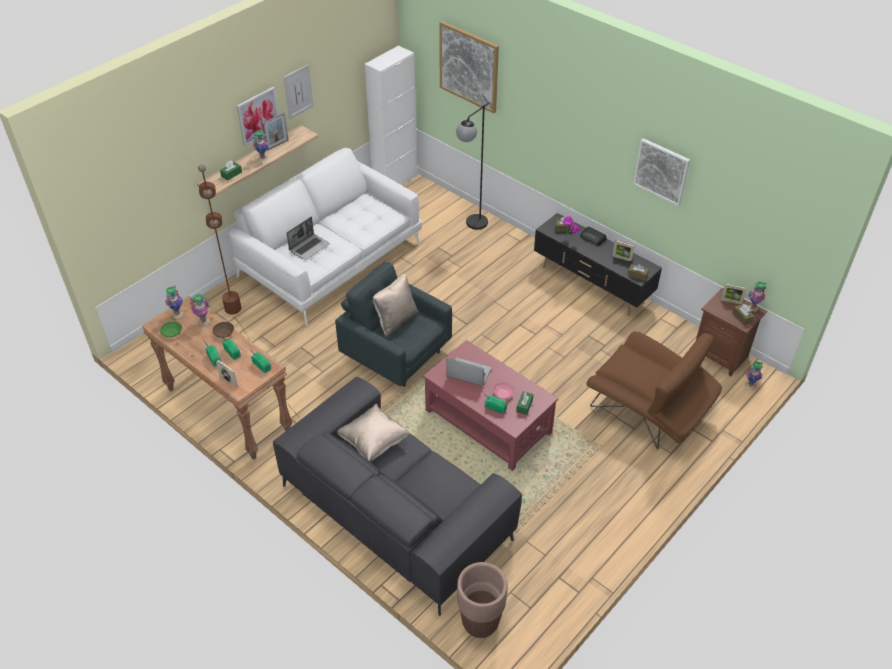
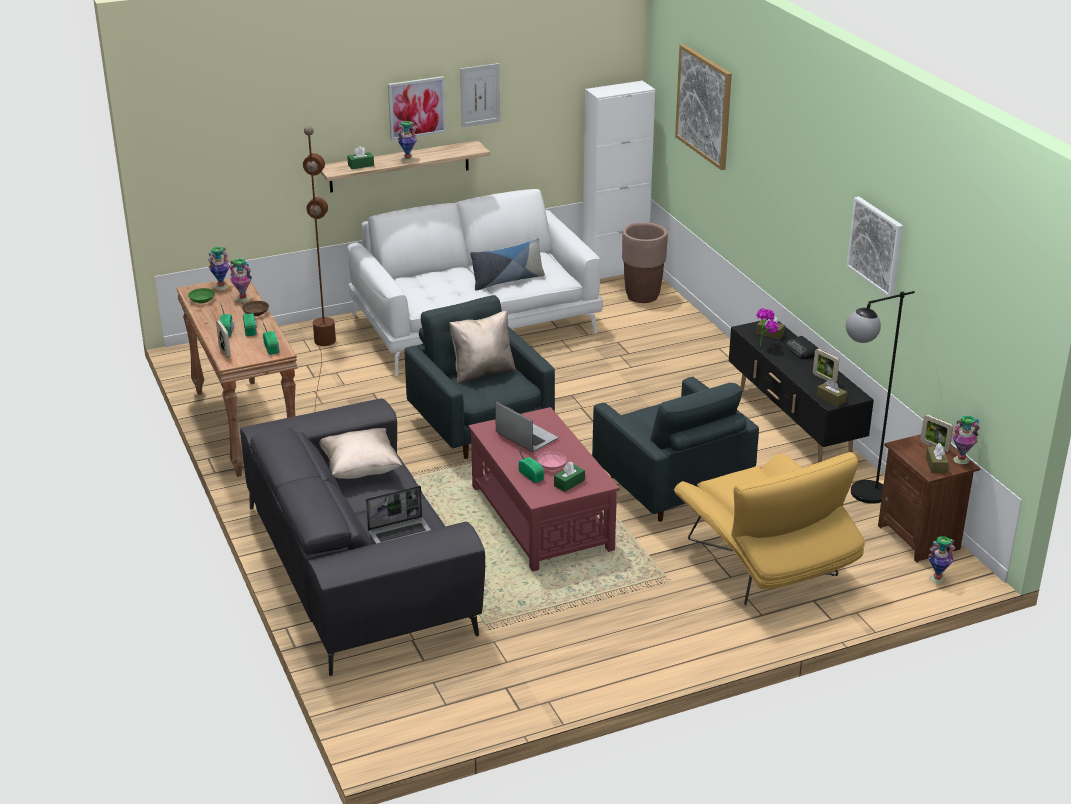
camera: 25 degrees right, 15 degrees down
(277, 144) = (435, 151): picture frame -> none
(309, 247) = (435, 284): laptop -> laptop (402, 535)
(357, 228) = (507, 280): none -> pillow
(472, 226) = (678, 332): black floor lamp -> black floor lamp (858, 496)
(480, 623) = (372, 698): brown planter -> brown planter (642, 296)
(553, 367) = (671, 489): none -> grey armchair
(648, 411) = (765, 565): brown armchair -> yellow armchair

